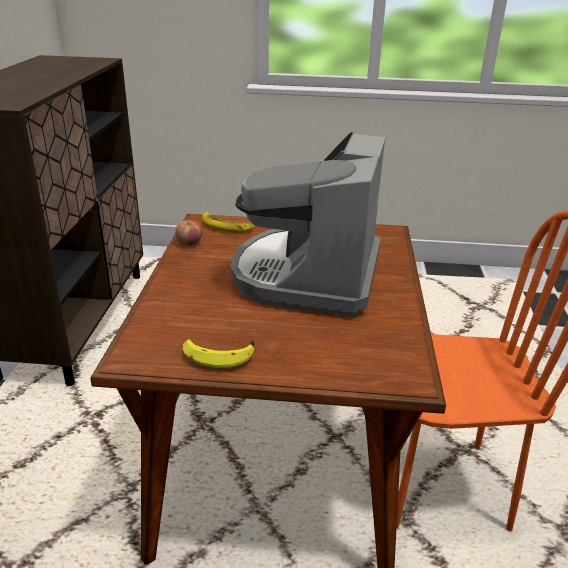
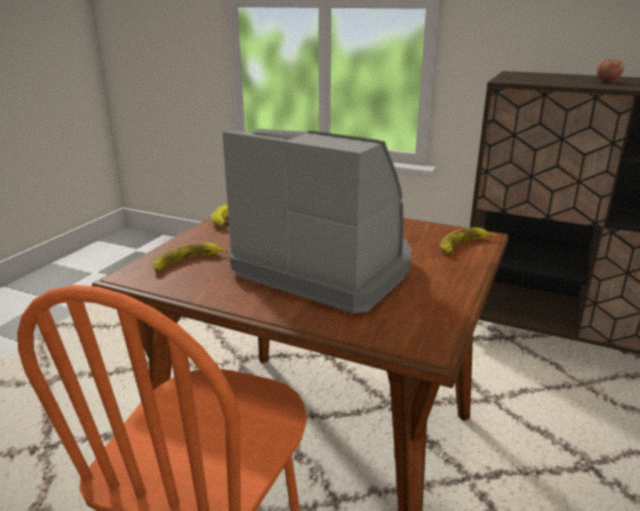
camera: 110 degrees right, 5 degrees down
(189, 243) = (423, 226): apple -> apple (607, 81)
(354, 352) = (187, 262): none -> banana

